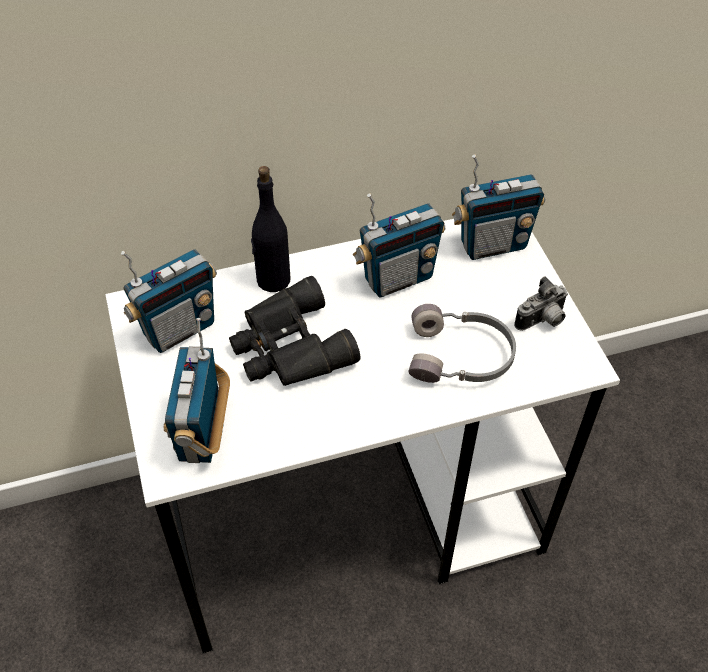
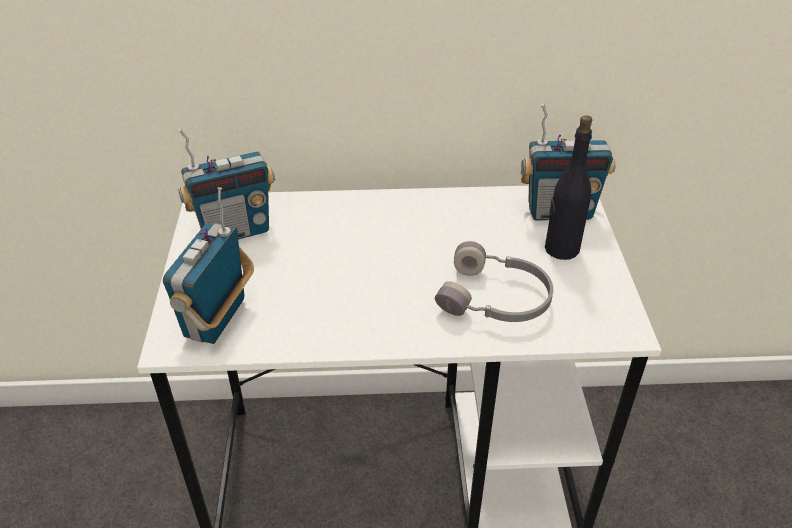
camera: 15 degrees right, 10 degrees down
(273, 280) = (337, 207): black bottle -> black bottle (561, 249)
(288, 347) = (329, 262): black binoculars -> none
(397, 278) = (455, 224): radio -> none
(542, 321) = (591, 283): camera -> none

